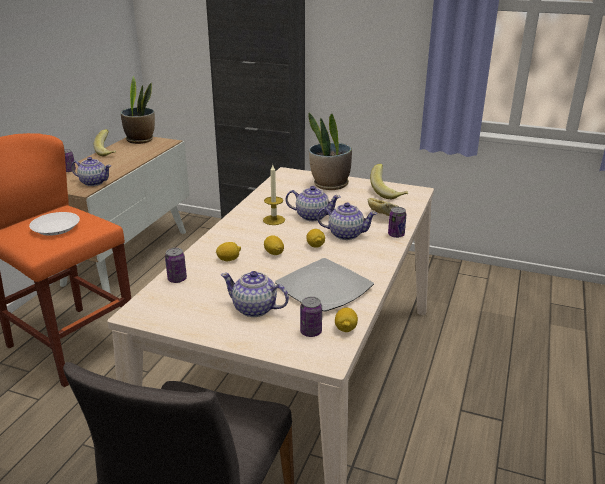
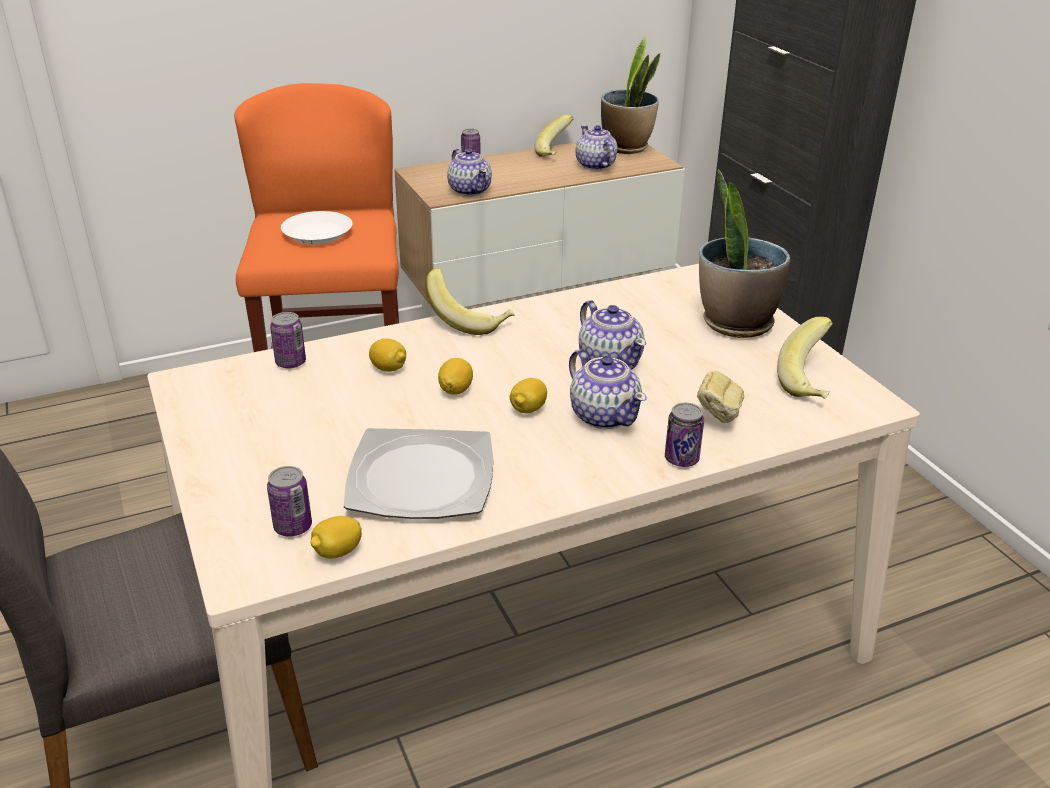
camera: 45 degrees right, 5 degrees up
(227, 227) = (469, 321): none -> banana
(255, 309) = (294, 453): teapot -> teapot (595, 165)
(274, 220) = (546, 341): candle -> none

